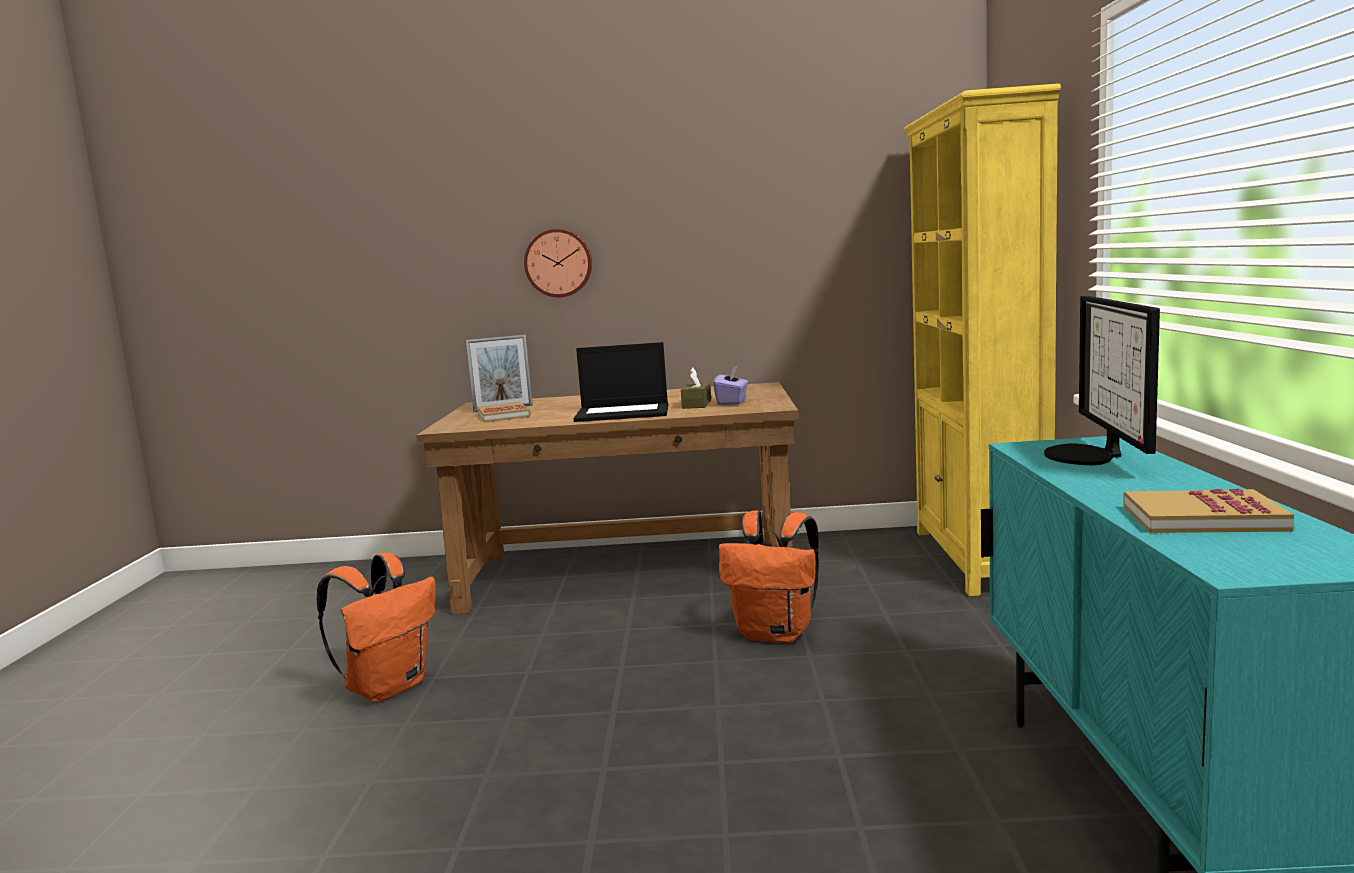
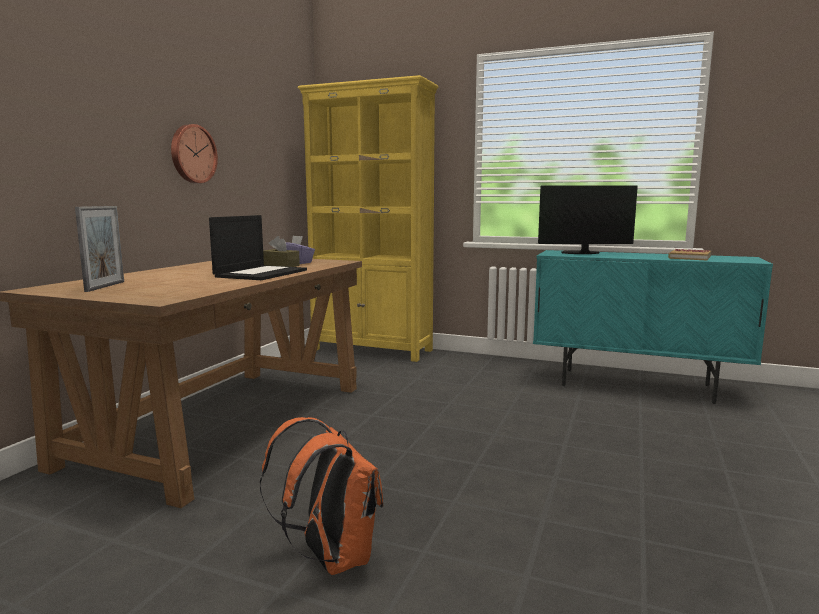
camera: 70 degrees left, 0 degrees up
(503, 415) = (149, 288): book -> none
(558, 263) = (88, 136): wall clock -> wall clock (192, 154)
(776, 634) = (411, 404): orange backpack -> none
(1089, 455) = (580, 253): monitor -> monitor turned 150 degrees clockwise

